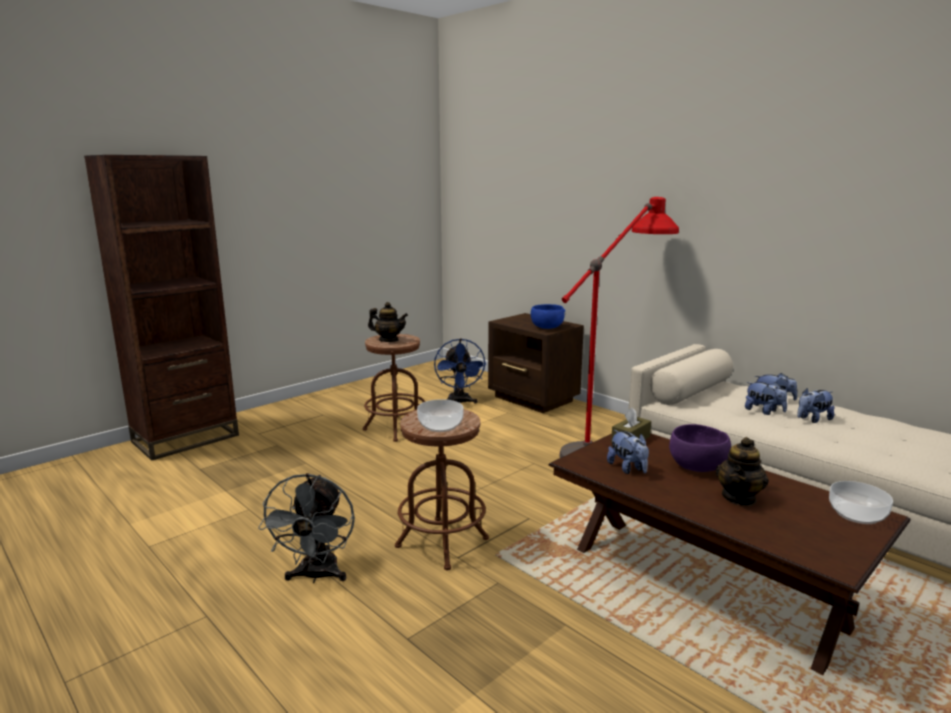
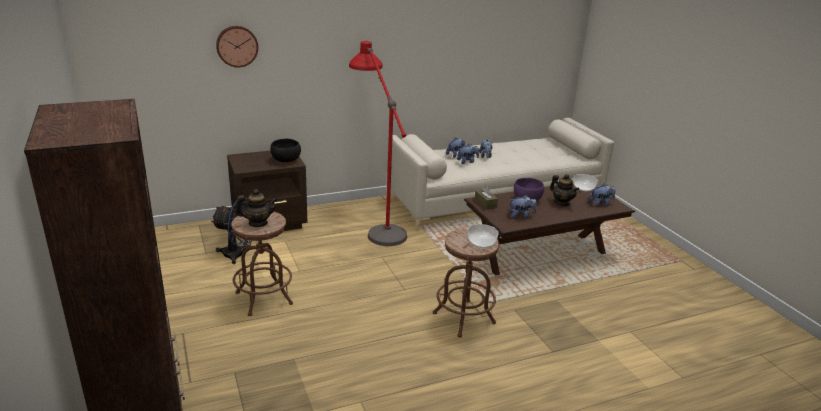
camera: 70 degrees left, 10 degrees up
(316, 576) = (478, 376): grey fan -> none
(388, 340) = (258, 223): teapot -> teapot turned 45 degrees clockwise
(545, 196) = (237, 46): none -> wall clock
(547, 328) = (286, 160): blue bowl -> black bowl
(811, 540) = (601, 203): none -> plush toy

